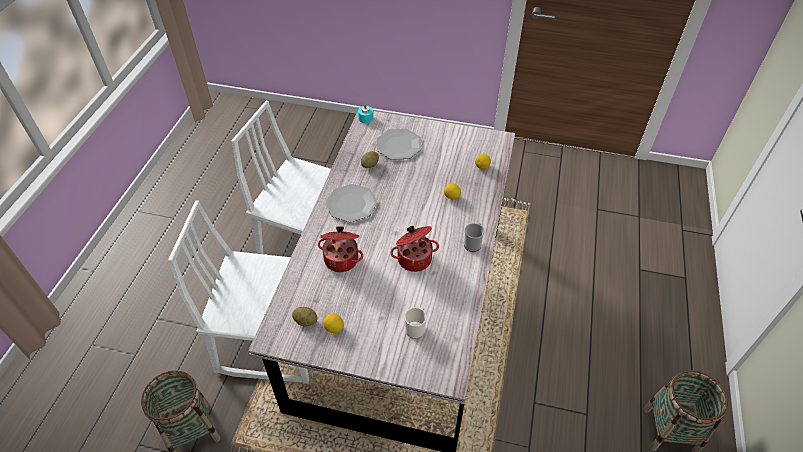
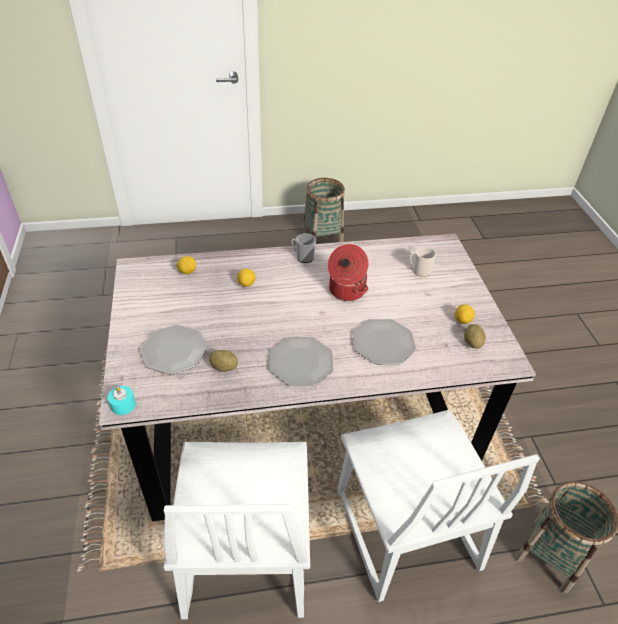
camera: 115 degrees left, 5 degrees down
(342, 259) = (383, 343): cooking pot -> plate

